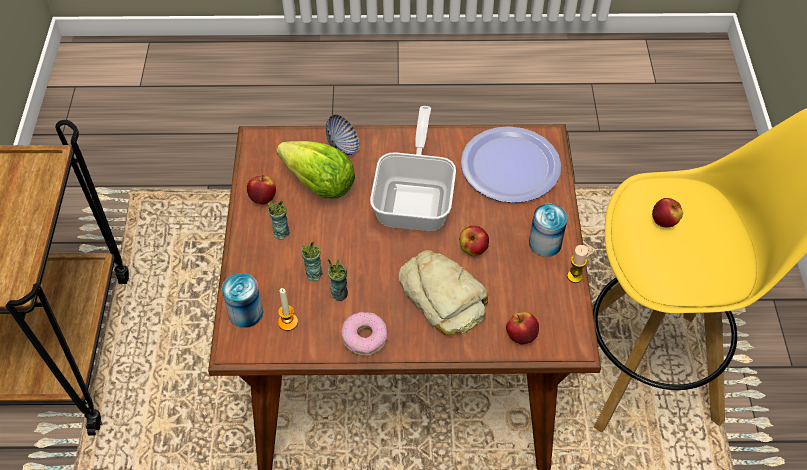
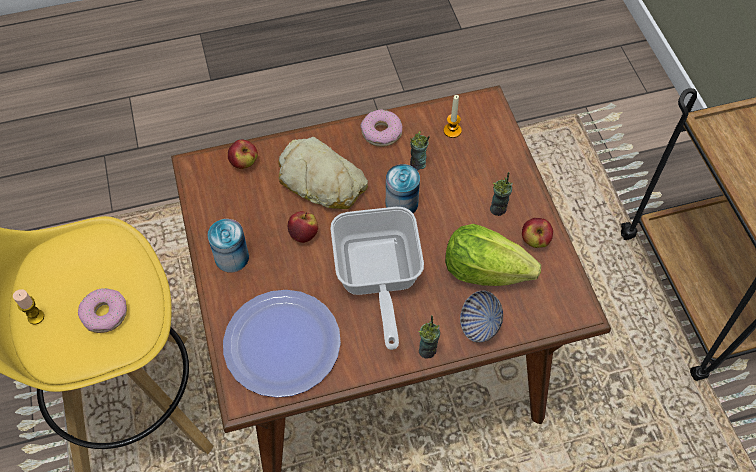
camera: 165 degrees right, 5 degrees up
(245, 313) = (492, 130): can -> can (401, 203)
(313, 274) = (448, 176): cup -> cup (427, 350)
(574, 276) = (199, 229): candle -> candle (36, 317)
(664, 221) = (105, 314): apple -> donut

